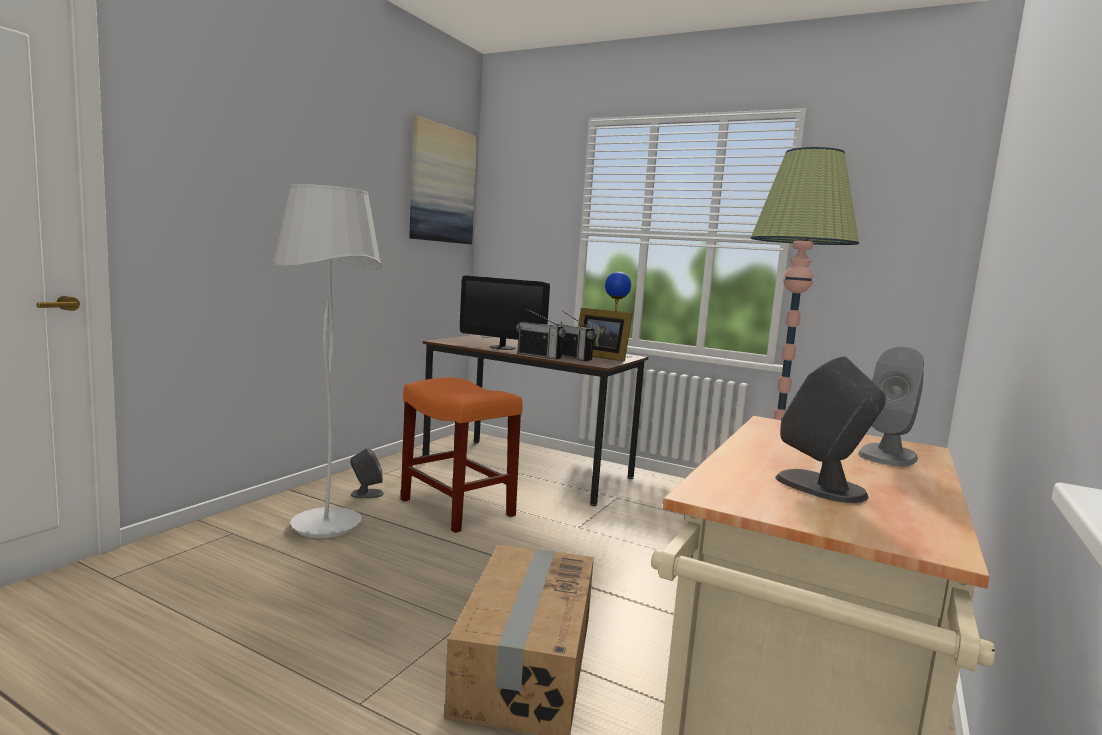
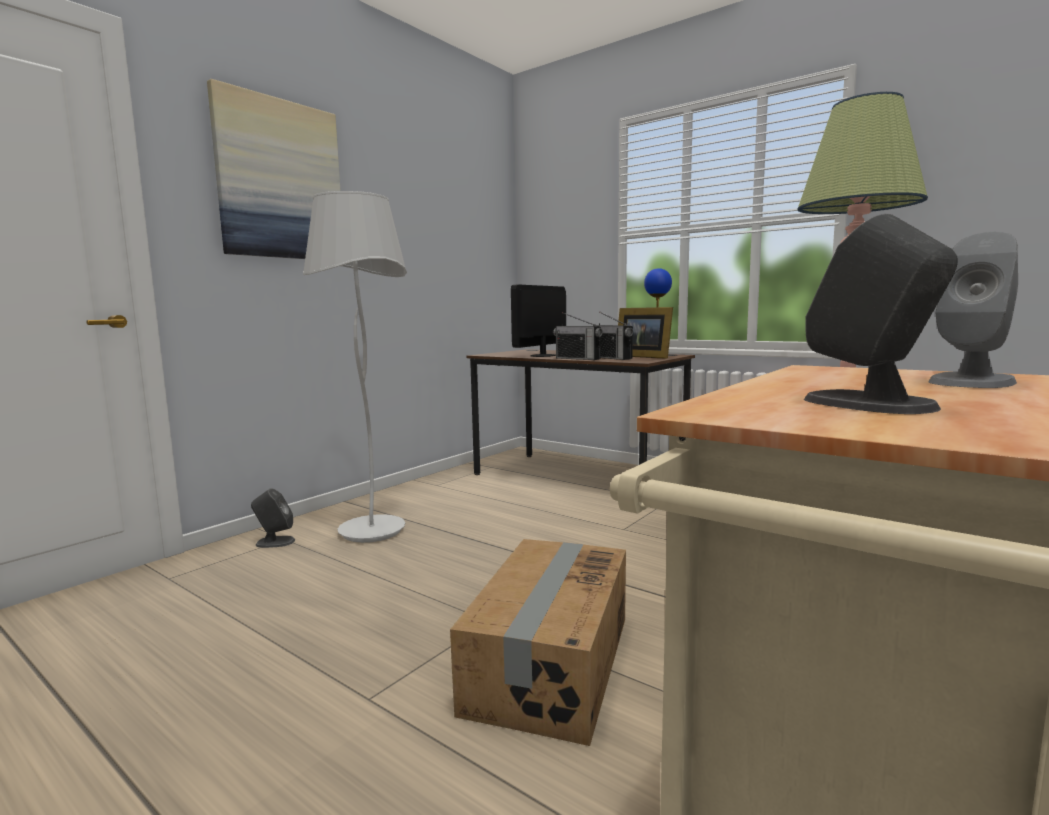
camera: 10 degrees right, 0 degrees up
(366, 494) = (415, 503): grey speaker -> grey speaker (274, 542)
(442, 185) = (479, 205): picture -> picture (280, 180)
(455, 507) = (500, 513): orange stool -> none
(502, 347) = (543, 355): monitor -> monitor turned 90 degrees clockwise

